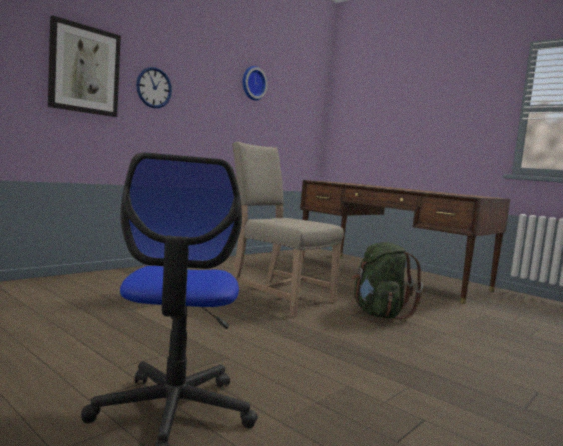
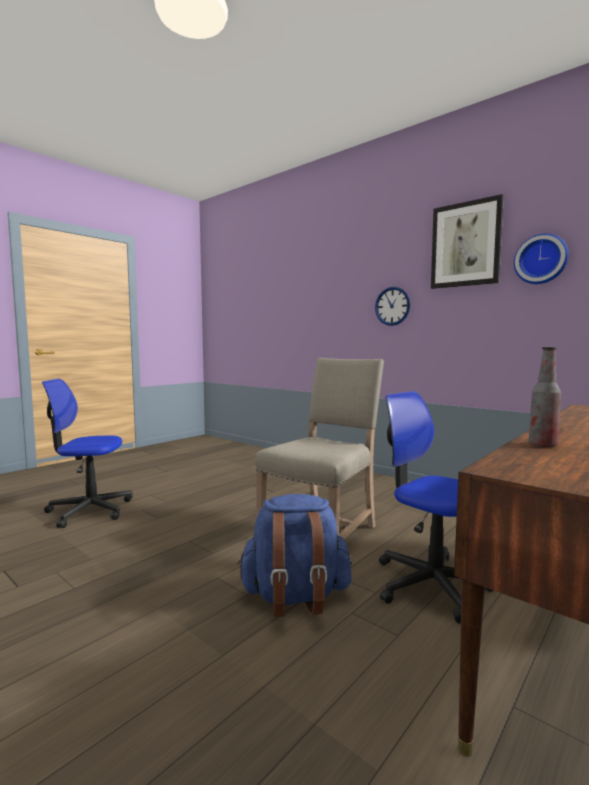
camera: 90 degrees right, 0 degrees up
(84, 69) = (336, 307): picture -> picture (466, 244)
(349, 288) = (431, 584): none -> office chair
(378, 314) = (295, 597): green backpack -> blue backpack
(425, 191) = (542, 445): none -> bottle

